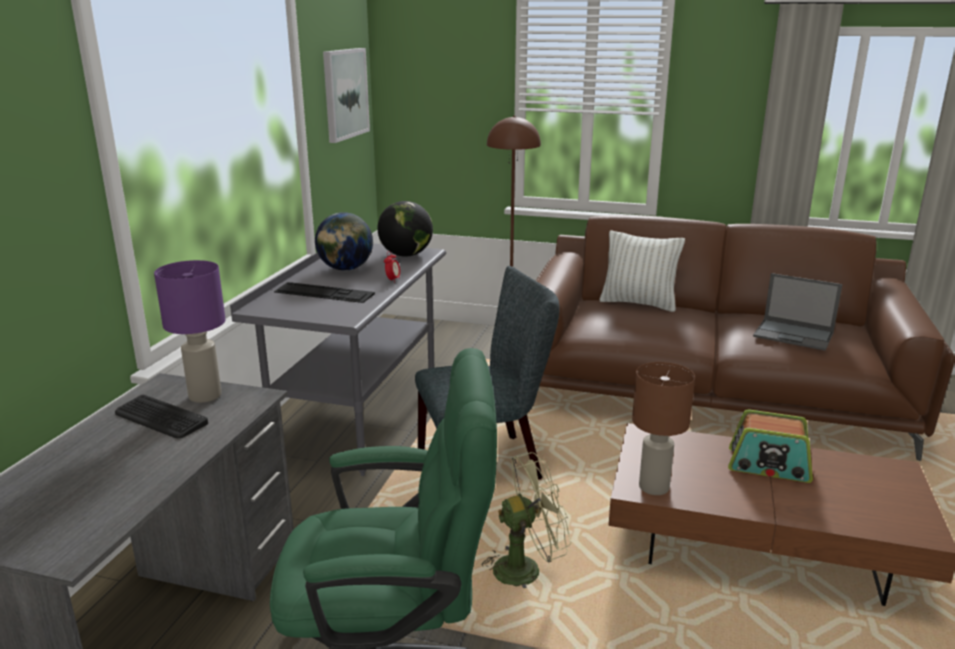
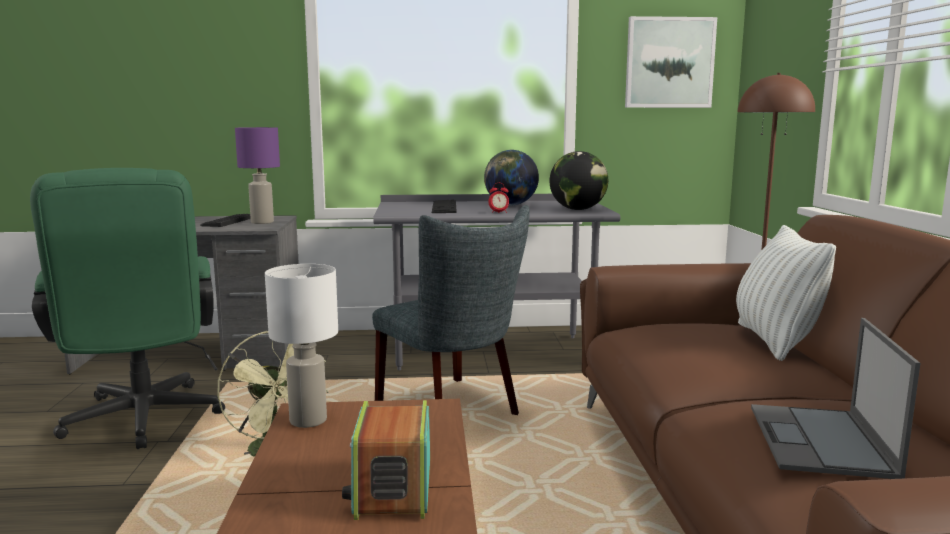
camera: 70 degrees right, 10 degrees down
(654, 487) = (308, 421): brown table lamp -> white table lamp

